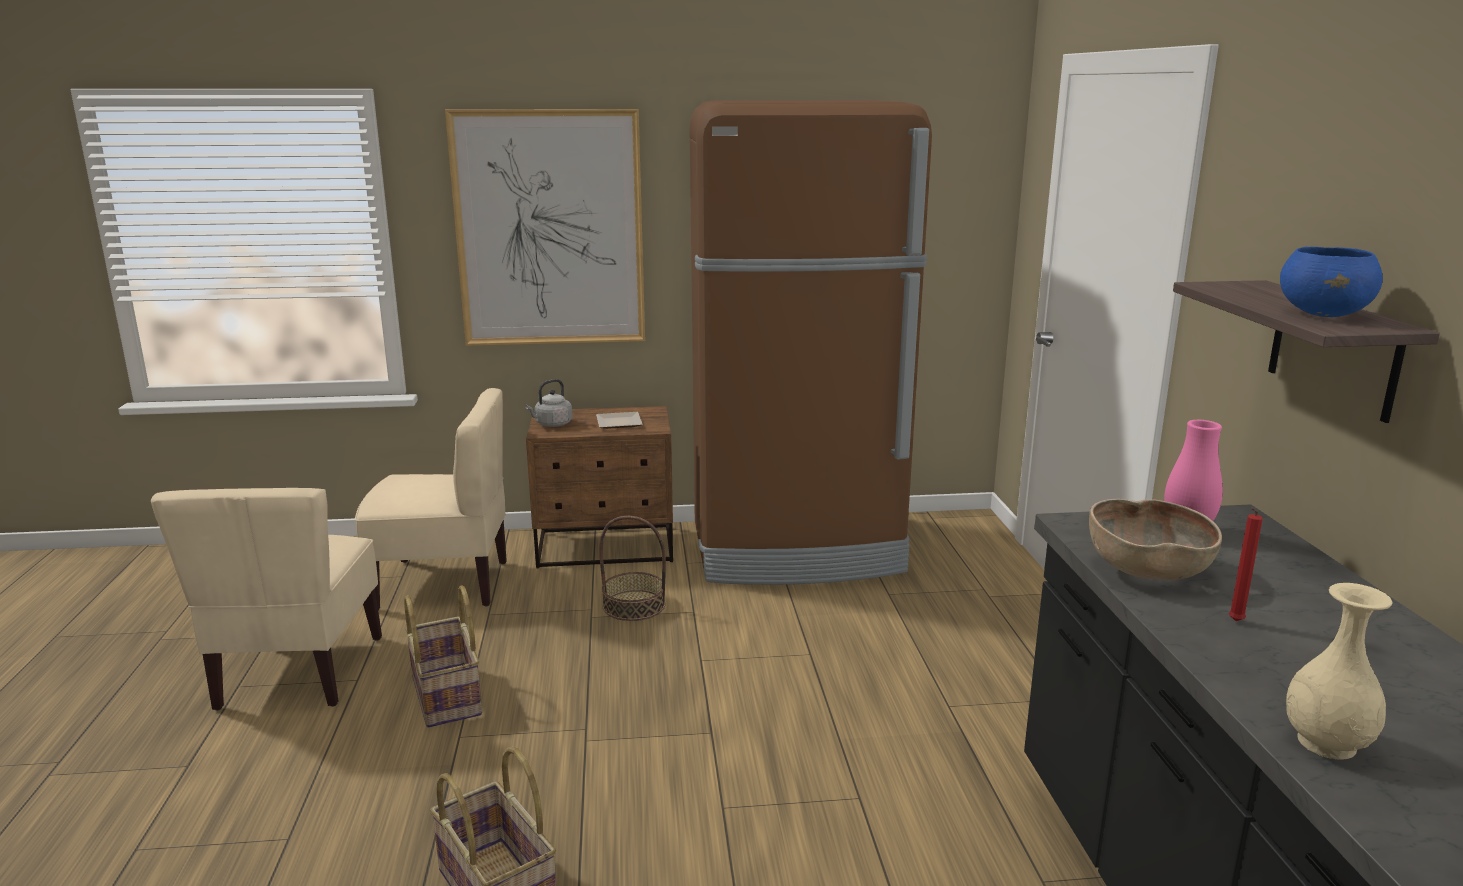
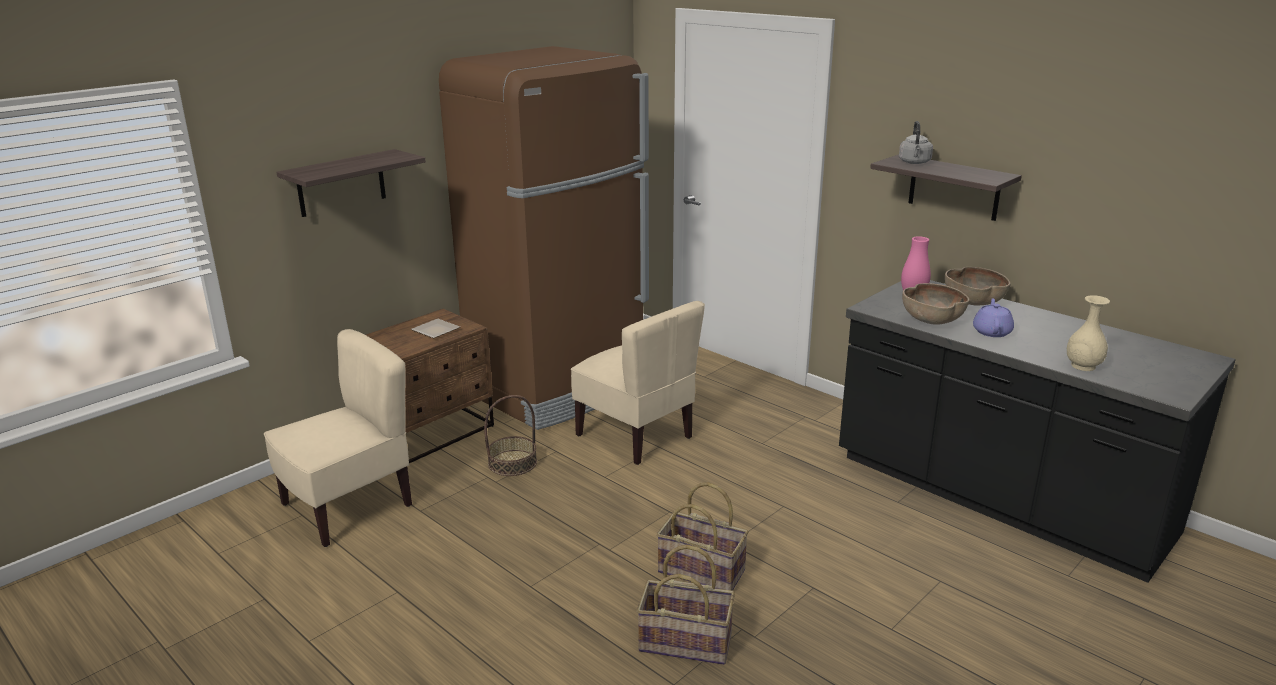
camera: 40 degrees left, 5 degrees up
(298, 673) = (342, 610): beige chair -> beige chair (636, 436)
(448, 695) = (481, 569): basket -> basket (702, 570)
(550, 229) = (341, 183): picture -> shelf
(552, 424) = (387, 347): grey kettle -> grey kettle (914, 162)
(1234, 622) = (992, 331): red candle -> purple teapot
(1290, 571) = (973, 302): none -> brown bowl
(1324, 314) = (969, 173): blue bowl -> none

